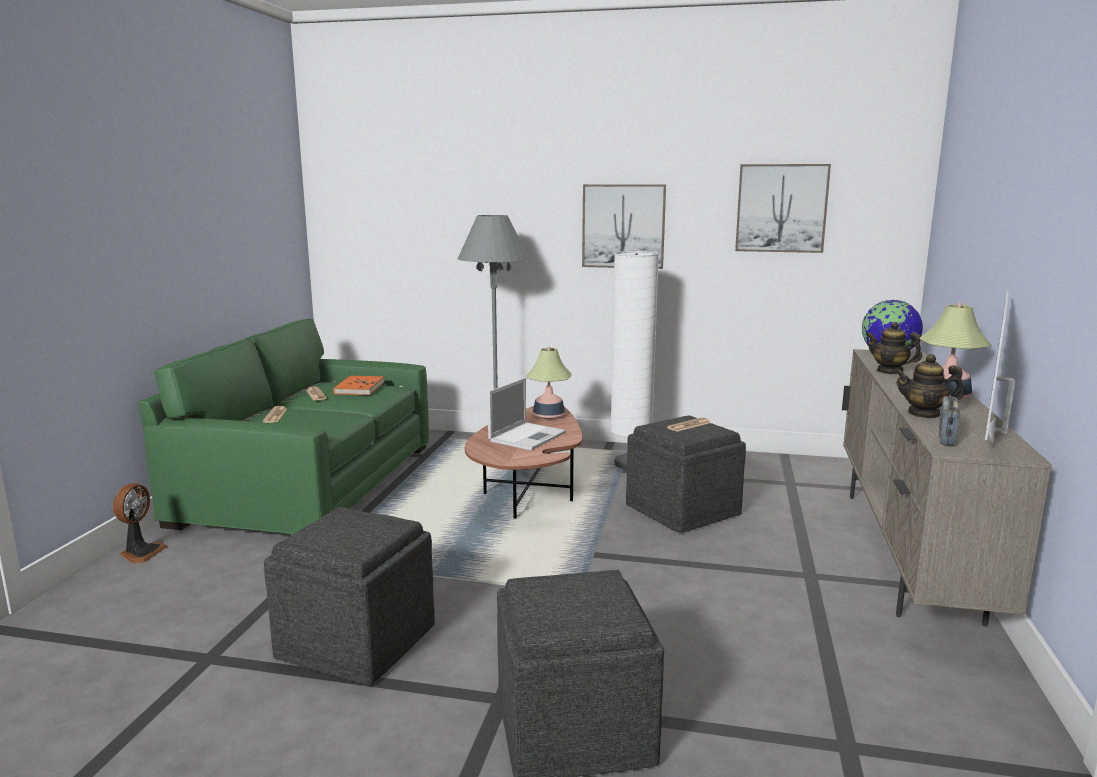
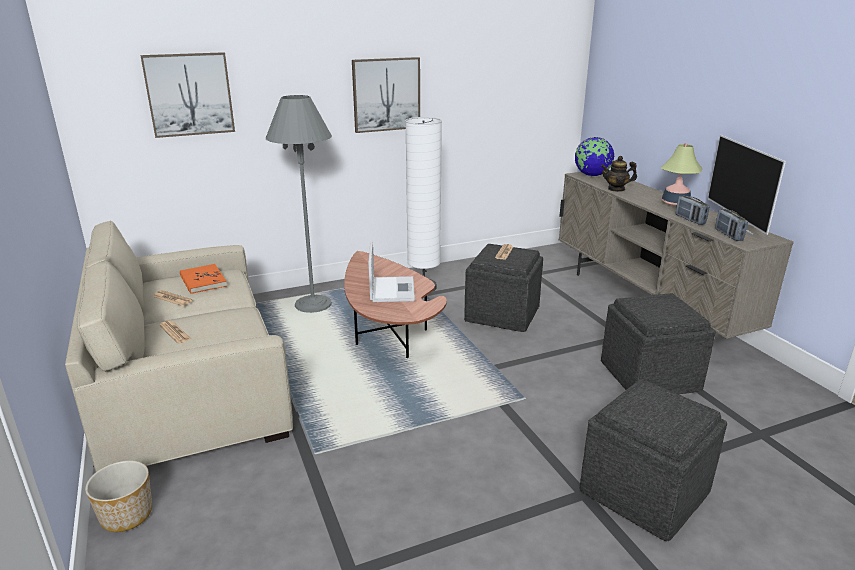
camera: 35 degrees left, 10 degrees up
(141, 553) = (126, 515): fan -> planter
(309, 481) = (188, 382): green sofa -> beige sofa
(355, 642) = (439, 503): grey ottoman -> grey ottoman (649, 376)
(548, 416) = (376, 266): table lamp -> none
(781, 208) = (499, 72): picture -> picture (189, 94)
(924, 413) = (690, 220): teapot -> radio

